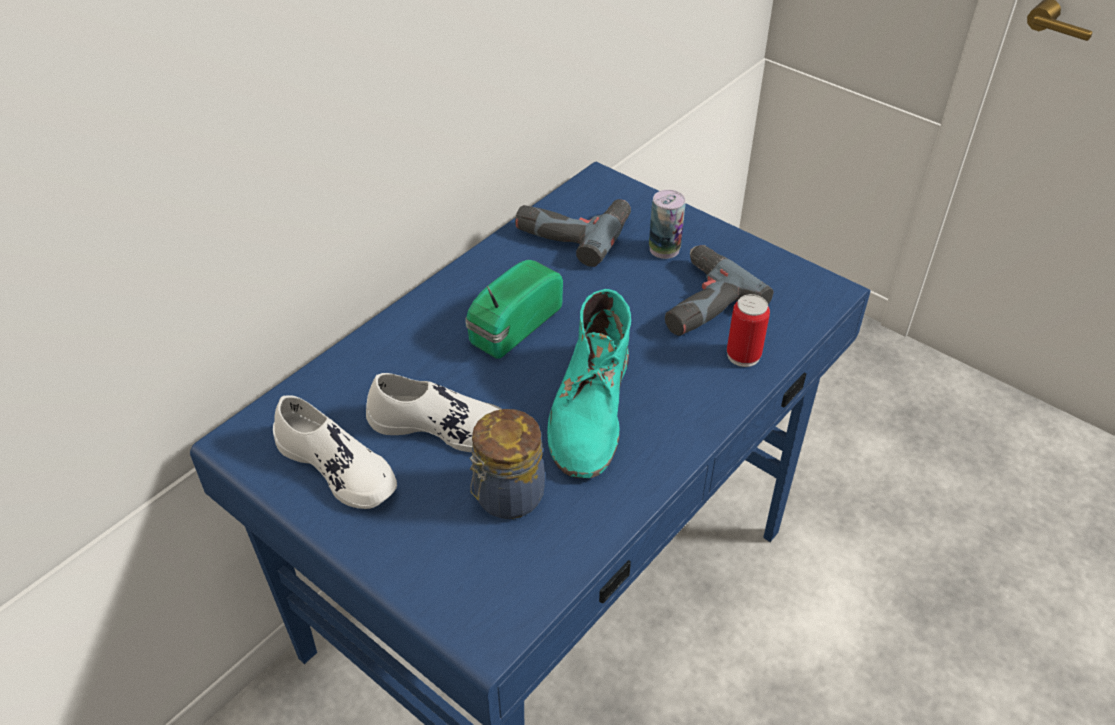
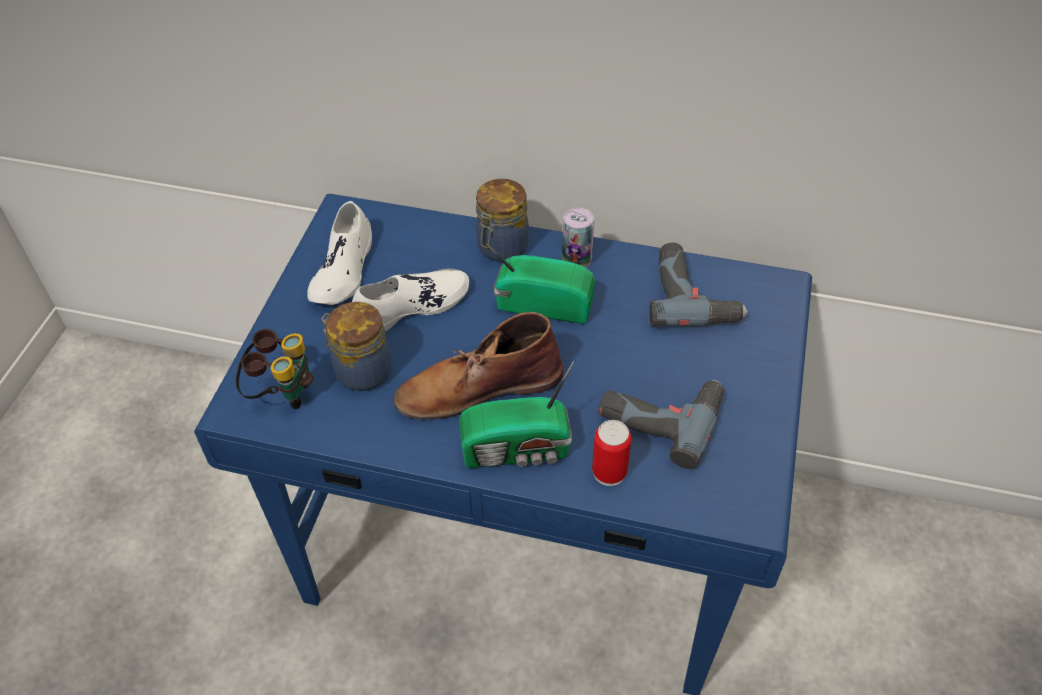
camera: 65 degrees right, 5 degrees up
(413, 329) = (501, 248): none -> jar
(442, 426) = (410, 307): white shoe -> white shoe turned 105 degrees counterclockwise
(490, 580) = (281, 392): none -> binoculars
(590, 410) = (477, 387): turquoise boot -> brown boot
(664, 249) = (716, 366): can -> can (576, 260)
(686, 406) = (519, 450): none -> radio

